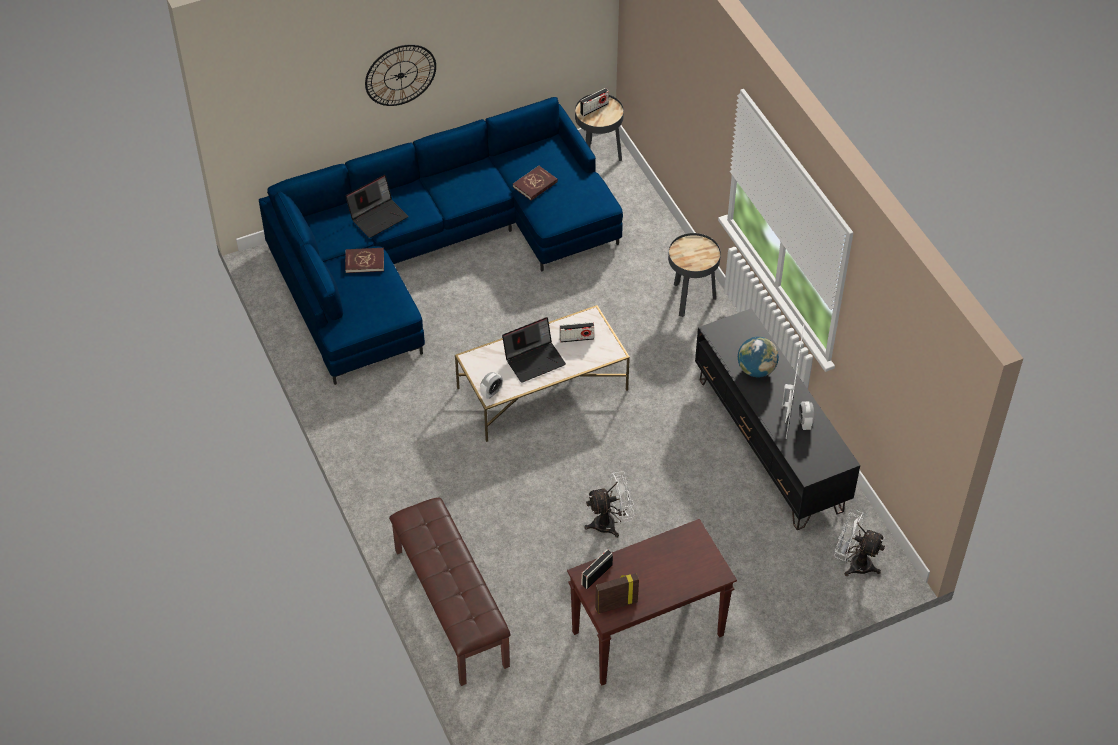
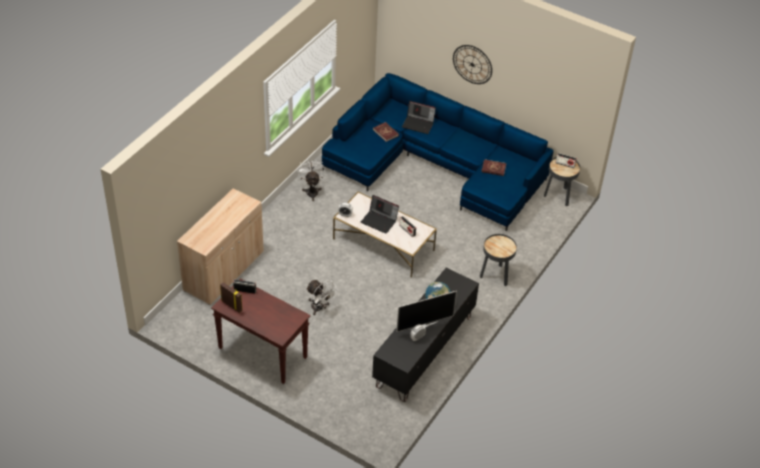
camera: 55 degrees right, 5 degrees down
(450, 607) = (224, 271): brown bench -> beige cabinet
(854, 563) = (373, 421): white fan -> white fan (312, 191)

